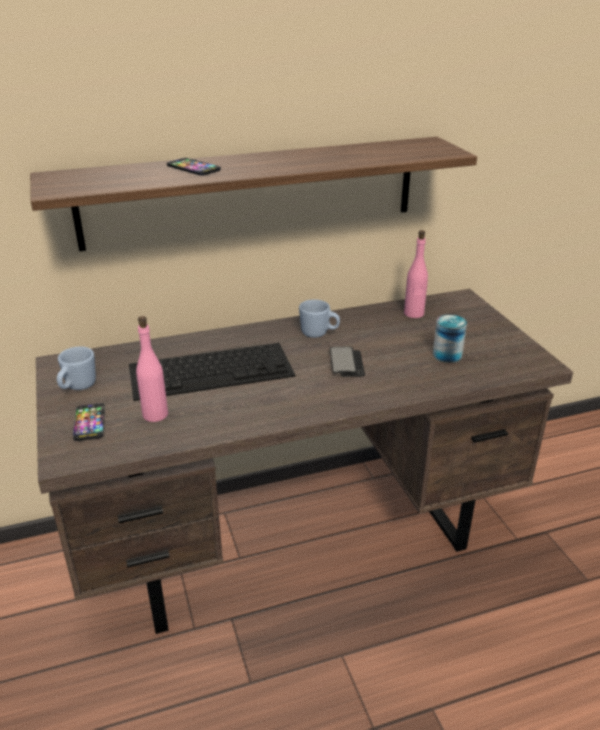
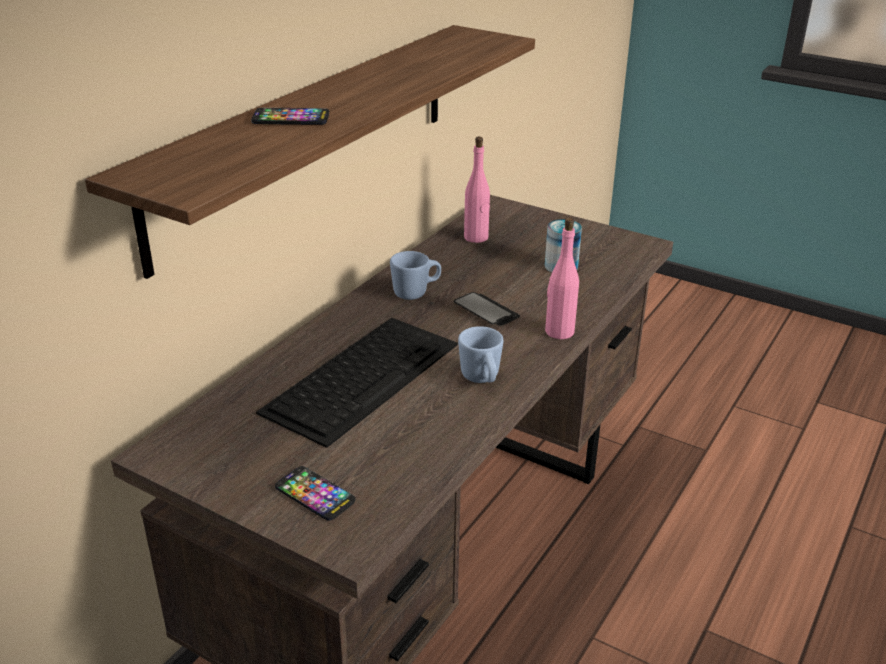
camera: 40 degrees left, 0 degrees up
(77, 387) = (233, 466): blue mug -> blue mug (482, 379)
(155, 414) = (374, 449): pink bottle -> pink bottle (559, 332)

